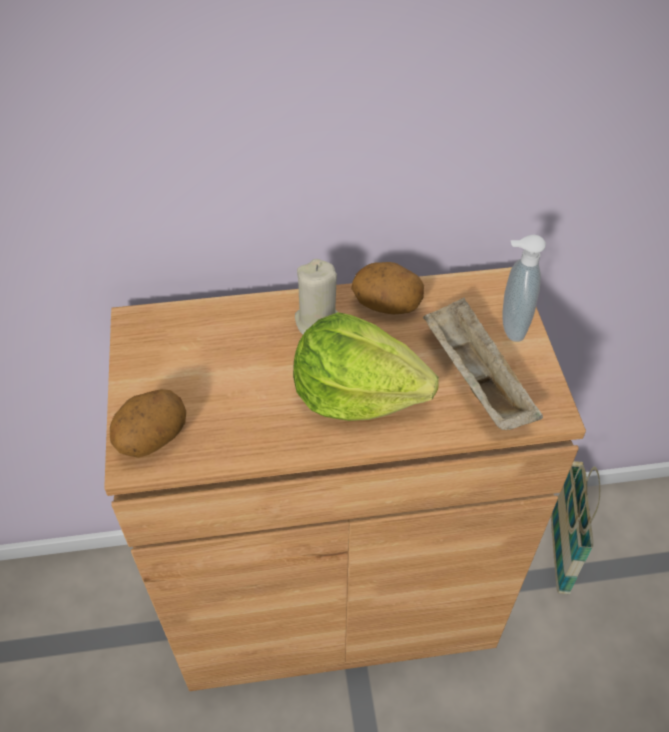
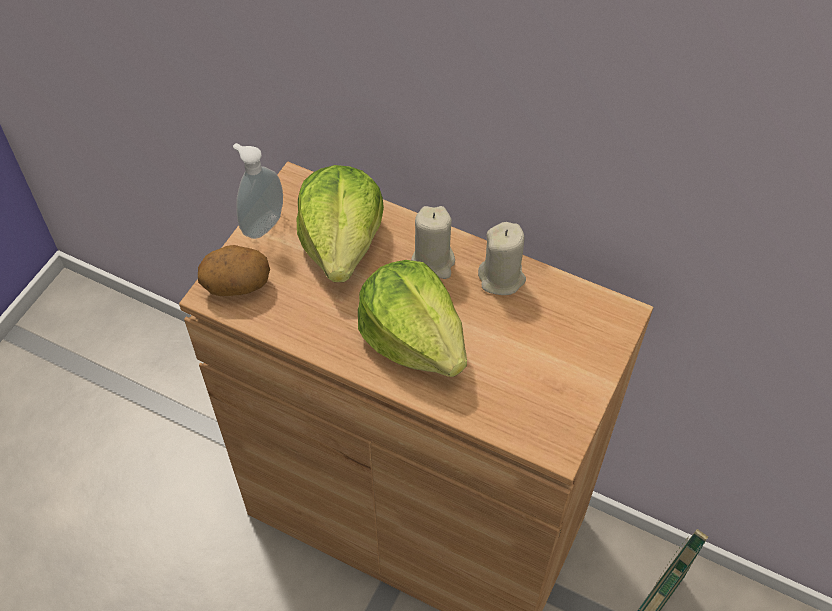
camera: 35 degrees right, 5 degrees up
(223, 349) = (342, 242): none -> lettuce
(387, 305) = (502, 278): potato -> beige candle
(474, 379) = (517, 382): beige tray -> none
(509, 326) = (591, 355): soap dispenser -> soap dispenser (261, 224)

